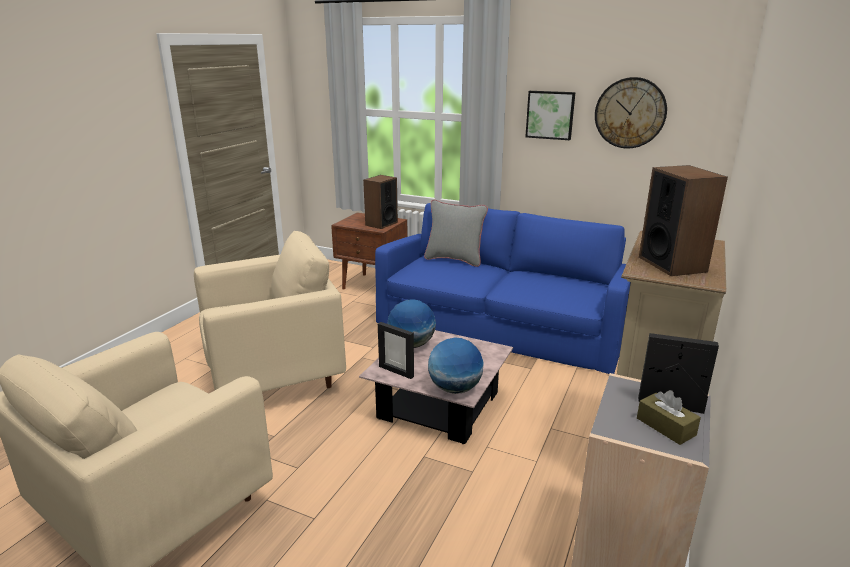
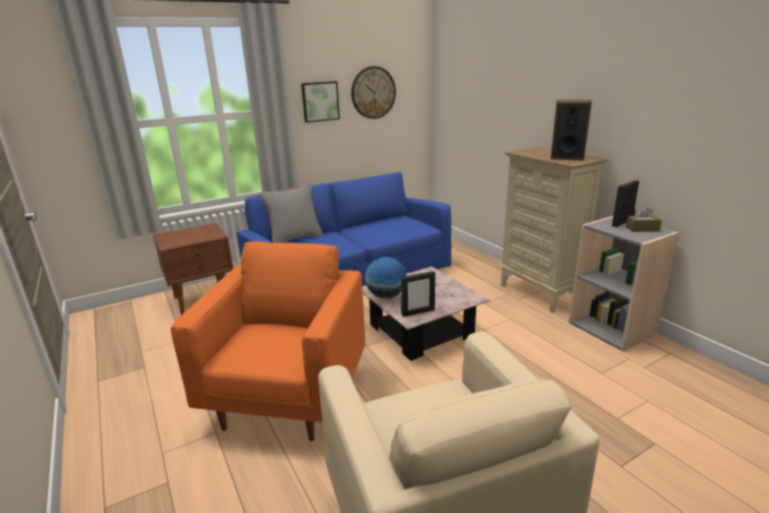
camera: 55 degrees left, 0 degrees up
(275, 377) = (288, 396): beige armchair -> orange armchair
(381, 224) = (205, 233): speaker -> none
(455, 388) = (463, 299): globe -> none

